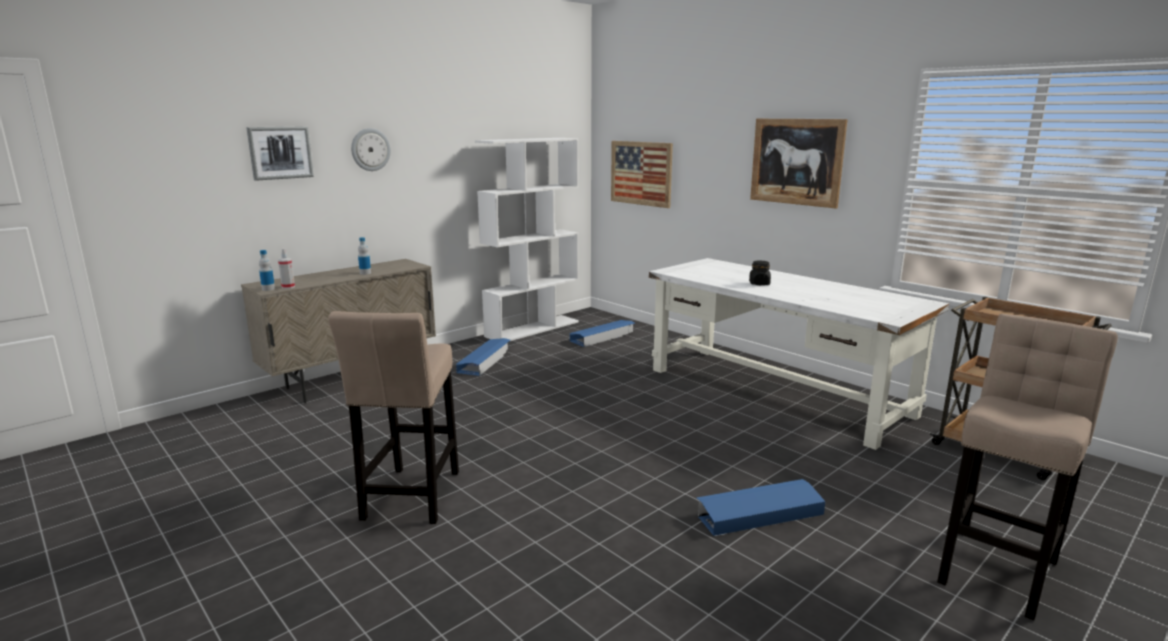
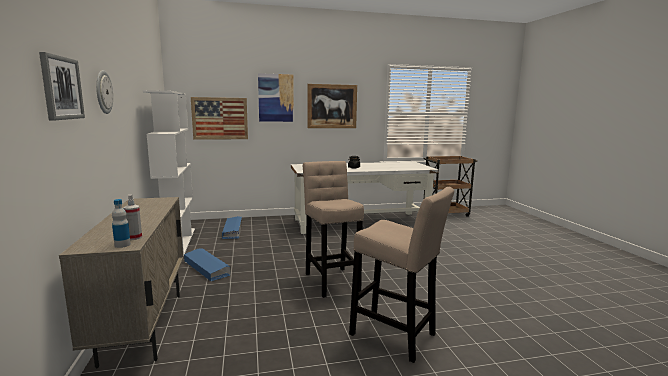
camera: 60 degrees left, 5 degrees down
(365, 273) = (151, 212): bottle -> none
(710, 143) = (276, 98): none -> picture
(758, 514) = (468, 257): blue storage box -> none
(998, 567) = (518, 238): beige stool -> beige stool (331, 280)

